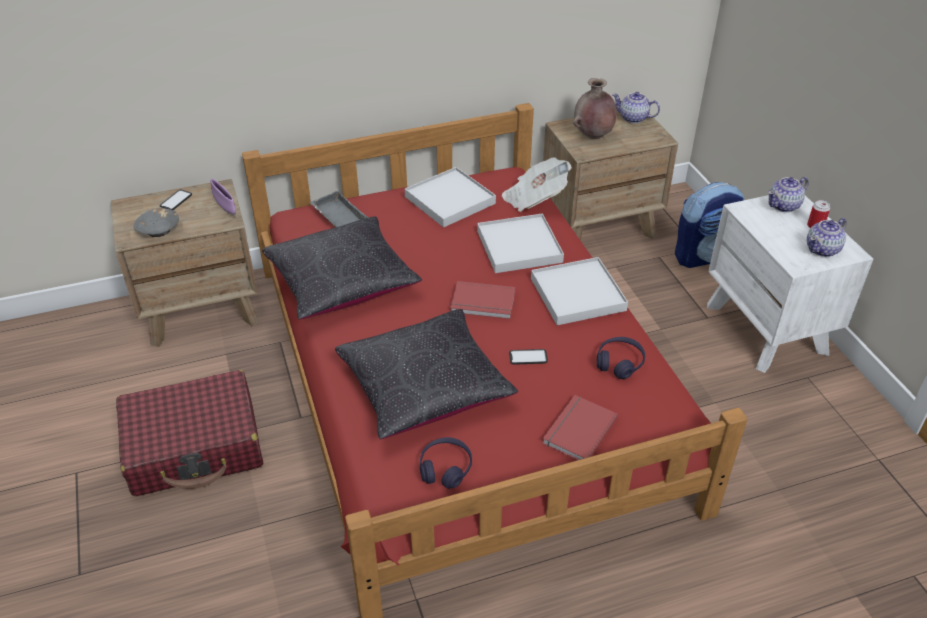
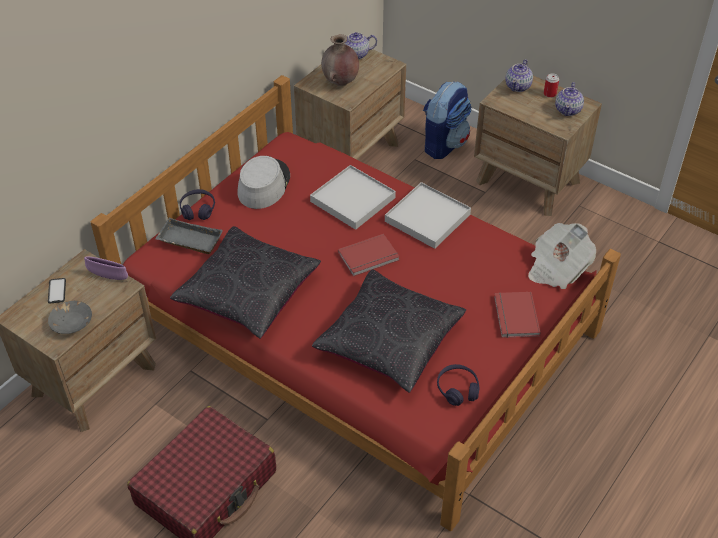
camera: 35 degrees left, 5 degrees up
(449, 200) = (263, 185): white tray -> grey hat
(528, 357) = (437, 282): phone -> none
(534, 198) = (327, 154): newspaper -> newspaper (557, 268)
(619, 363) = (499, 255): purple headphones -> purple headphones (198, 209)
(767, 329) = (528, 182): white nightstand -> brown nightstand

